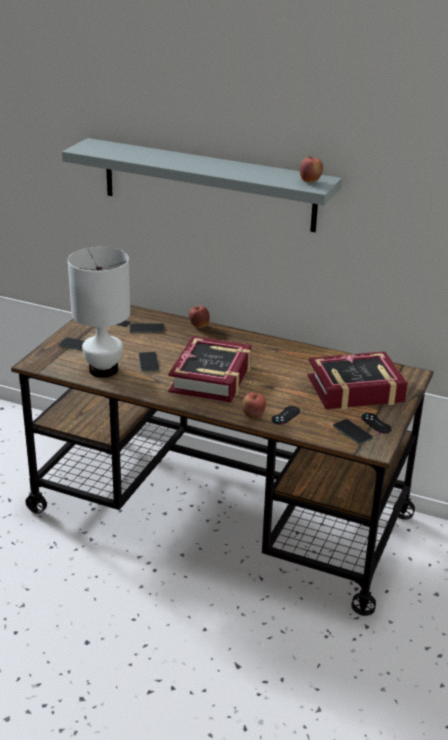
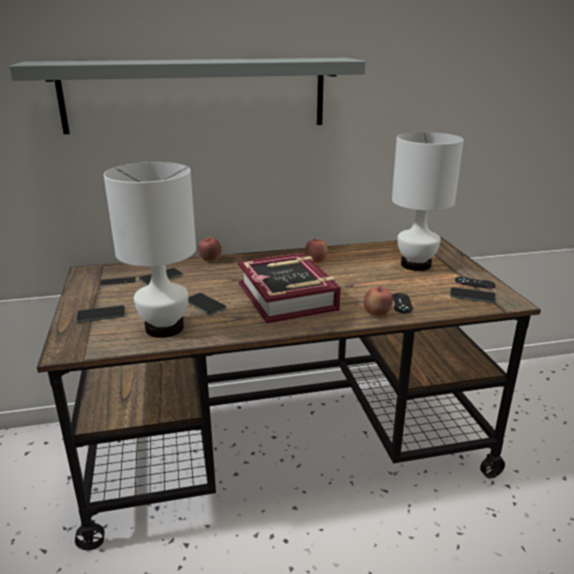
camera: 35 degrees left, 5 degrees down
(310, 181) = (330, 58): apple -> apple (316, 262)
(355, 389) = (416, 265): book -> white table lamp

